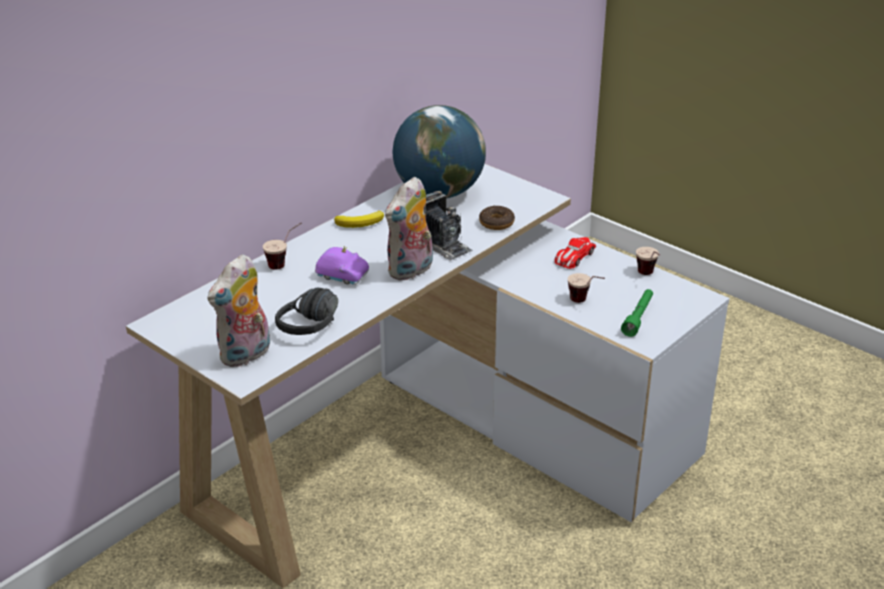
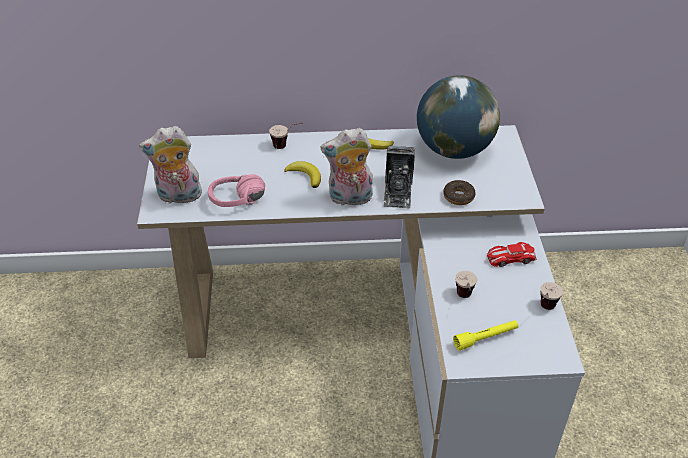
camera: 45 degrees right, 10 degrees up
(319, 328) = (239, 205): black headphones -> pink headphones
(342, 275) = (305, 176): purple toy car -> banana
(638, 317) = (485, 338): green flashlight -> yellow flashlight

